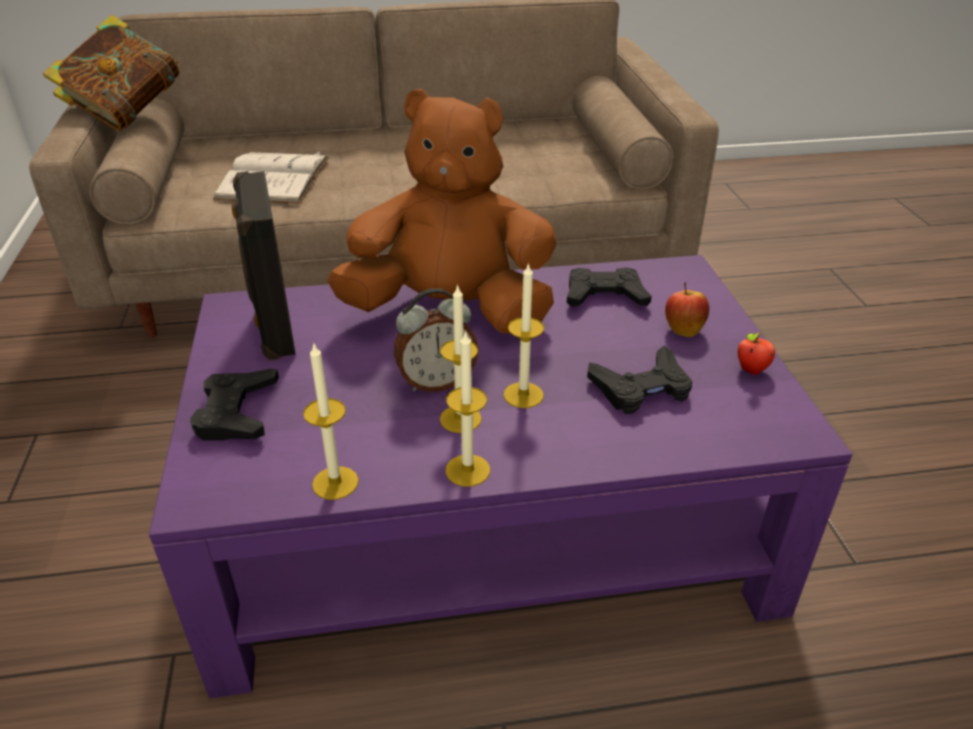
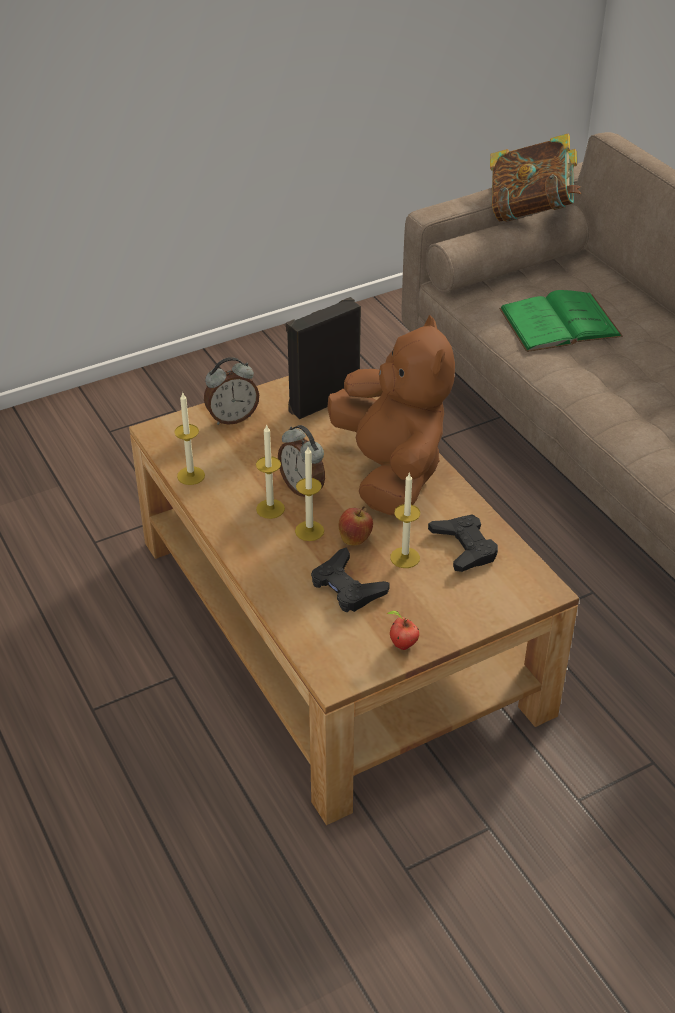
camera: 70 degrees right, 5 degrees up
(237, 413) = (232, 418): black game controller -> alarm clock
(274, 178) = (560, 322): white book -> green book
(467, 470) = (224, 524): candle -> candle (405, 557)
(488, 521) = (338, 625): purple coffee table -> brown coffee table
(683, 330) = (439, 600): apple -> apple (355, 539)

